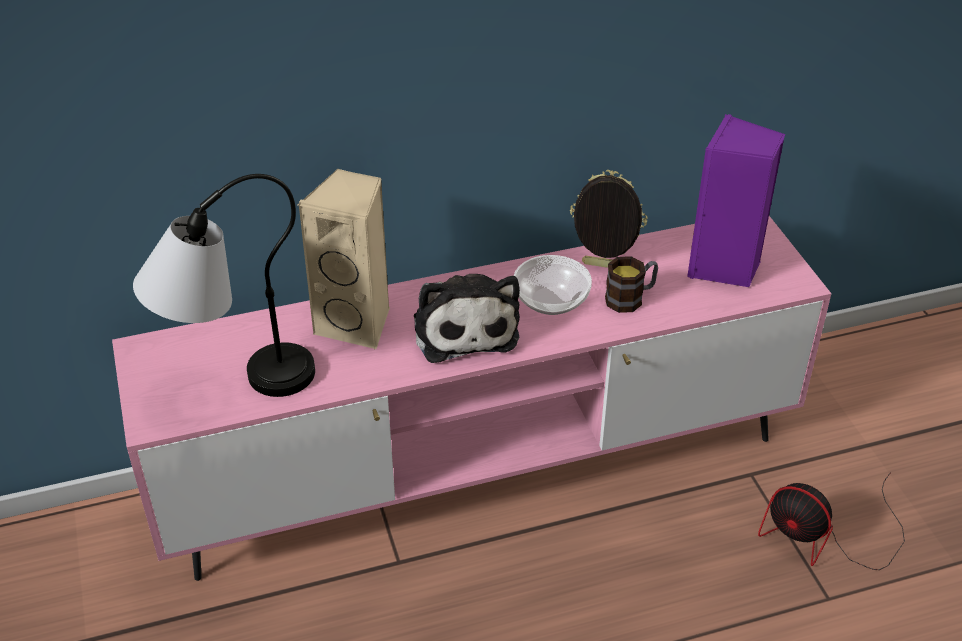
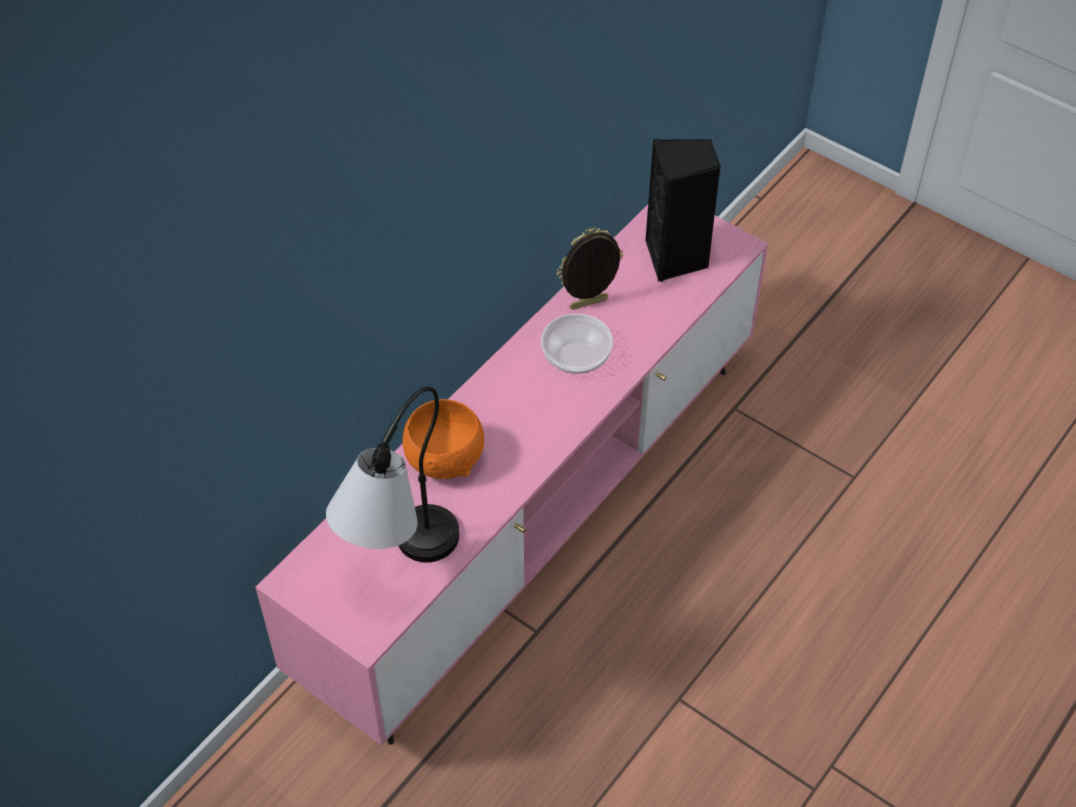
camera: 35 degrees left, 10 degrees up
(357, 323) = (445, 459): beige speaker -> orange bowl
(464, 327) = (532, 417): plush toy -> none
(630, 298) = (632, 323): mug -> none
(724, 267) = (677, 258): purple speaker -> black speaker
(825, 537) = (819, 430): fan -> none

